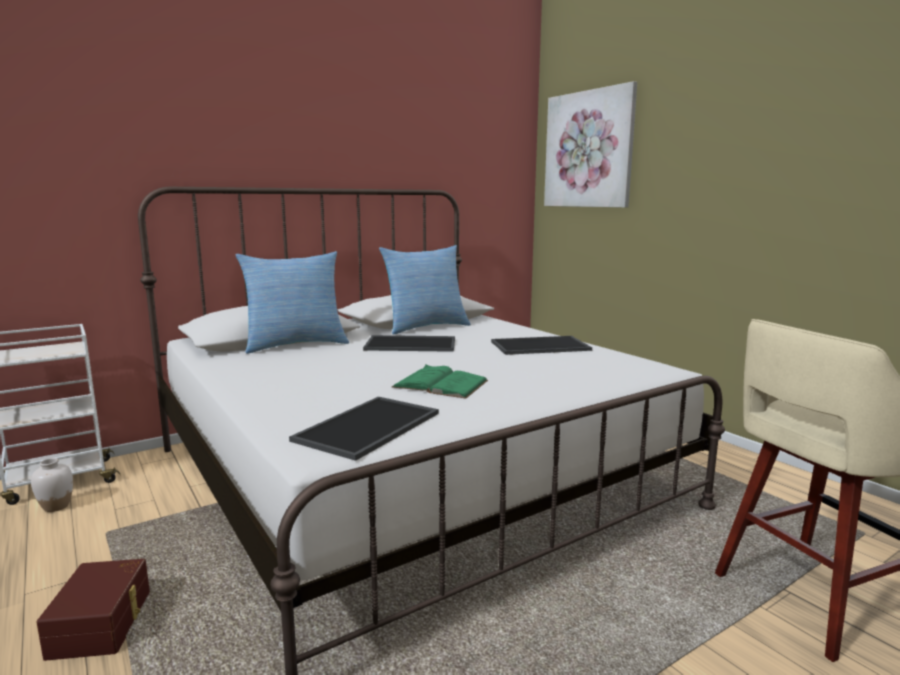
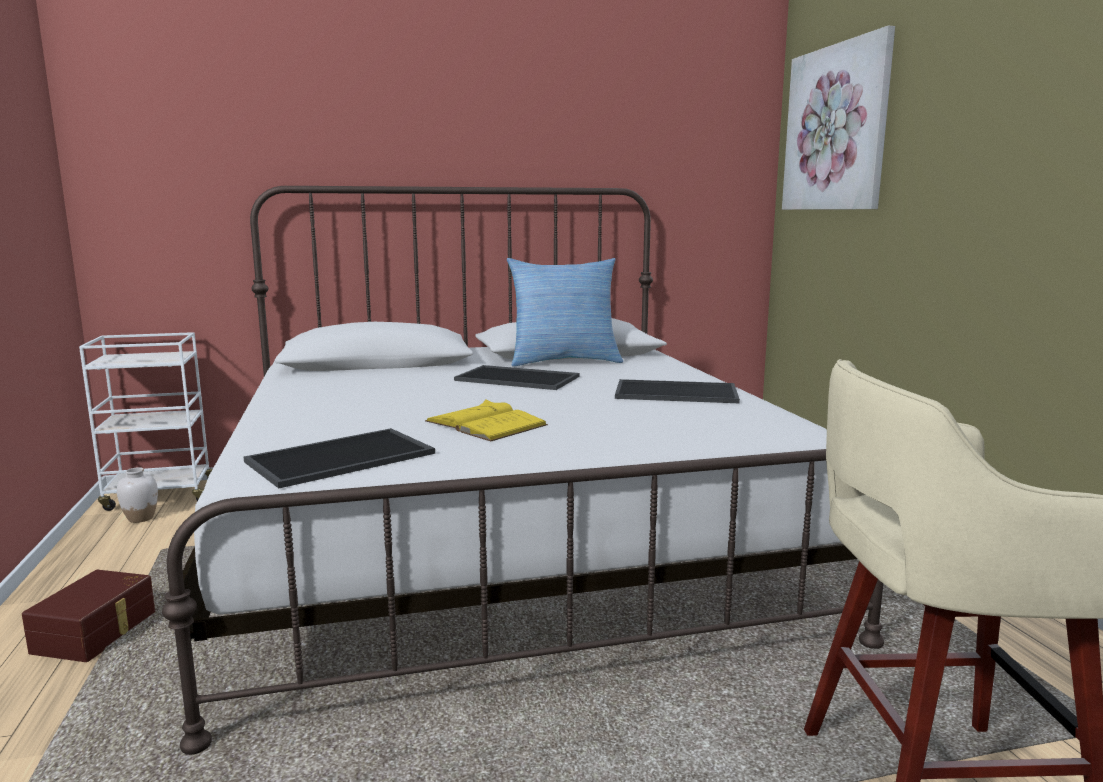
camera: 20 degrees right, 0 degrees up
(295, 344) = (390, 369): pillow -> none
(440, 384) = (485, 423): green book -> yellow book

